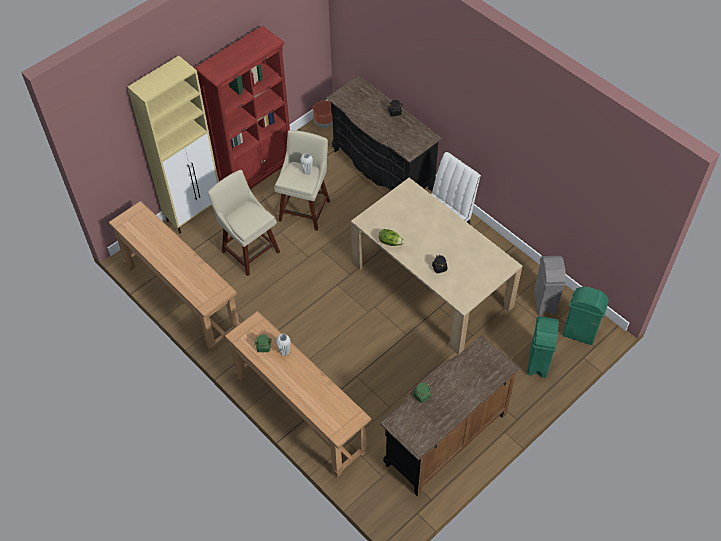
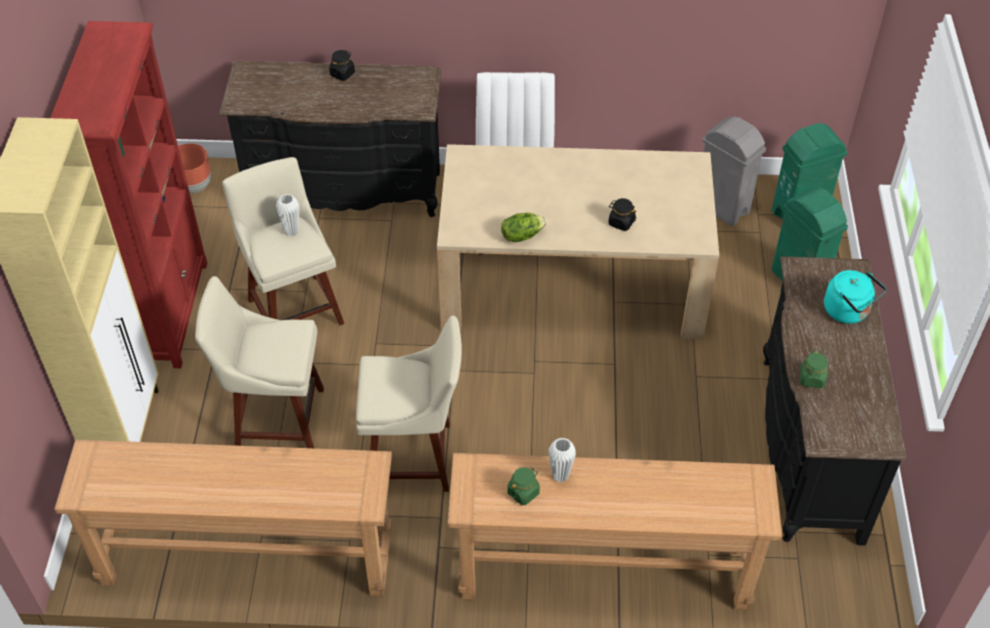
camera: 45 degrees left, 5 degrees down
(282, 308) = (415, 457): none -> beige stool
(477, 382) = (848, 311): none -> turquoise kettle

